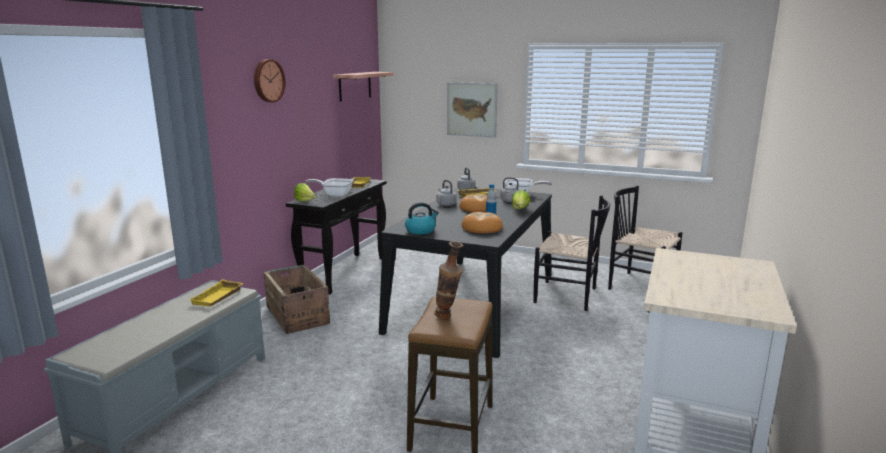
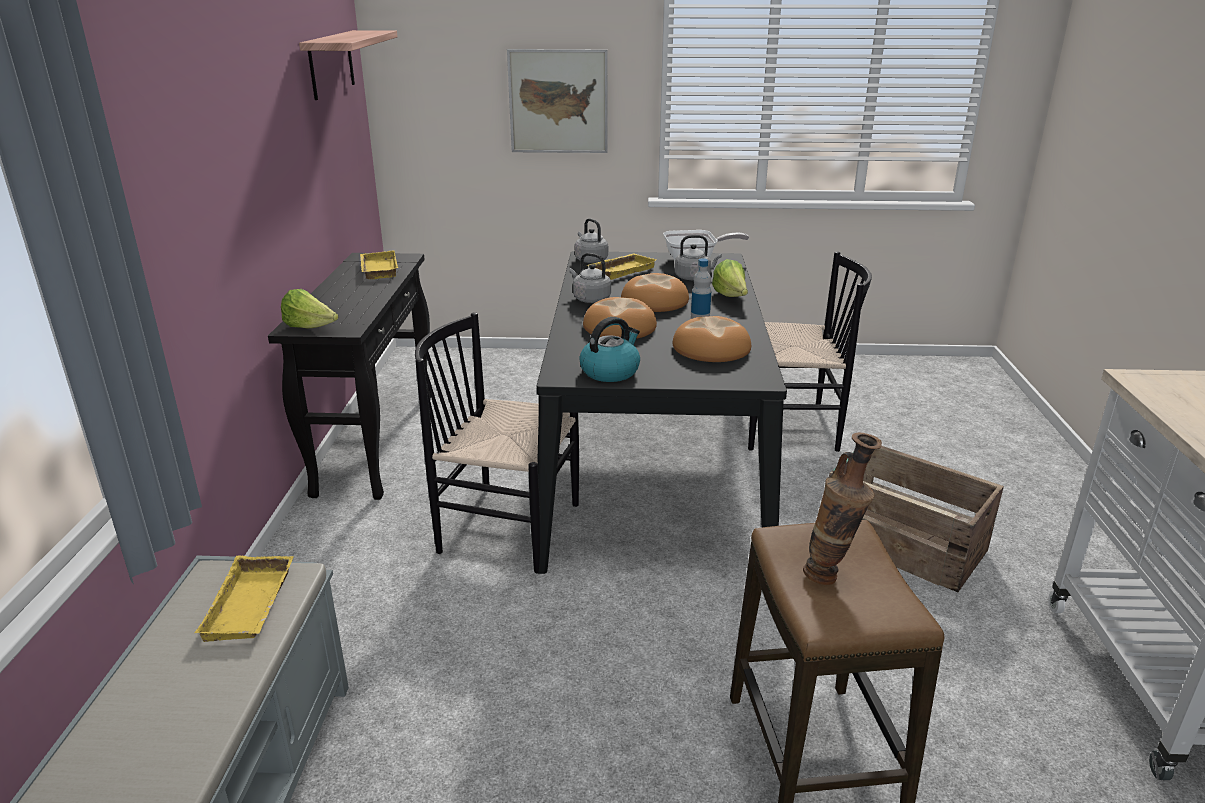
camera: 20 degrees left, 10 degrees up
(268, 80) = (201, 69): wall clock -> none
(297, 315) = (346, 561): crate -> crate (901, 543)
(334, 194) = (354, 301): frying pan -> none
(446, 216) = (619, 327): none -> bread
(639, 285) = (875, 388): black chair -> black chair (504, 527)

